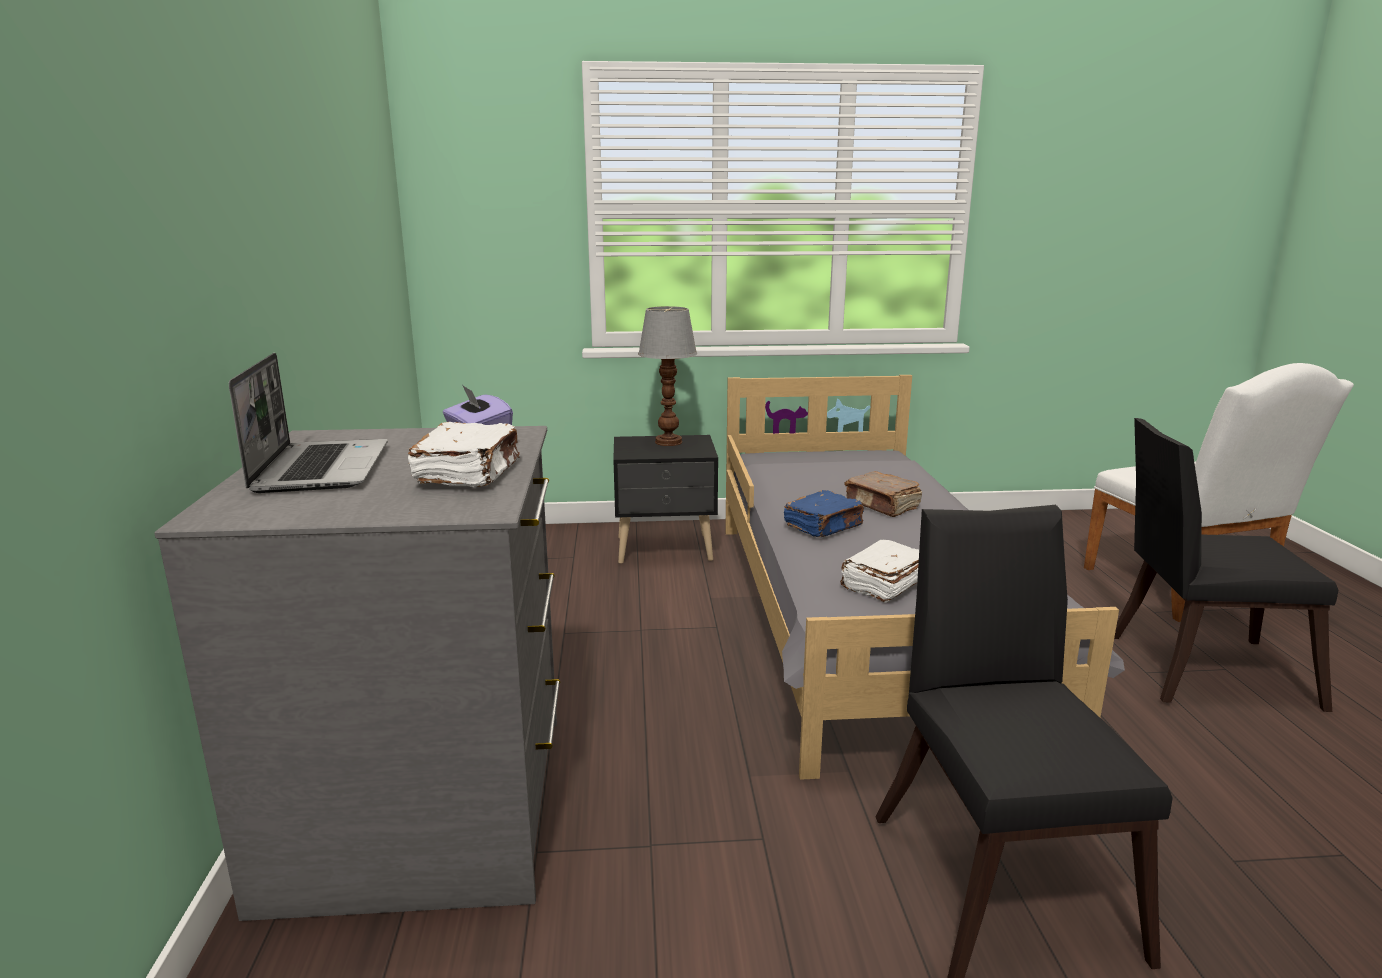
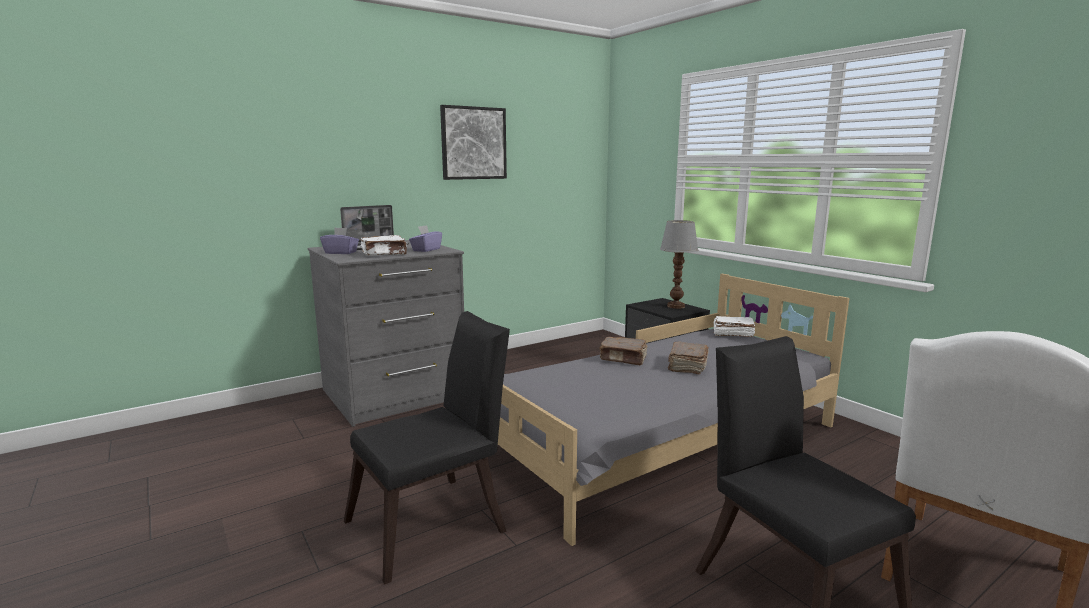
camera: 60 degrees right, 5 degrees down
(299, 177) = (473, 143): none -> picture
(358, 505) = (341, 253): none -> purple tissue box
(824, 527) = (624, 359): blue book -> brown book
(884, 584) = (559, 382): white book -> white book (732, 334)

